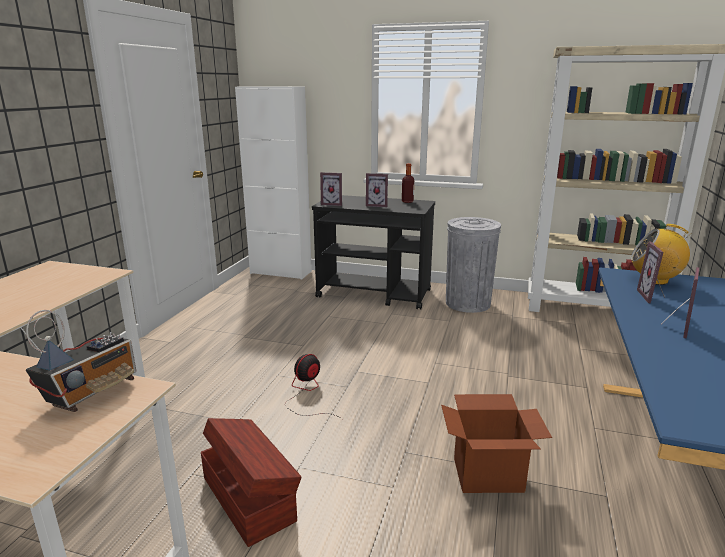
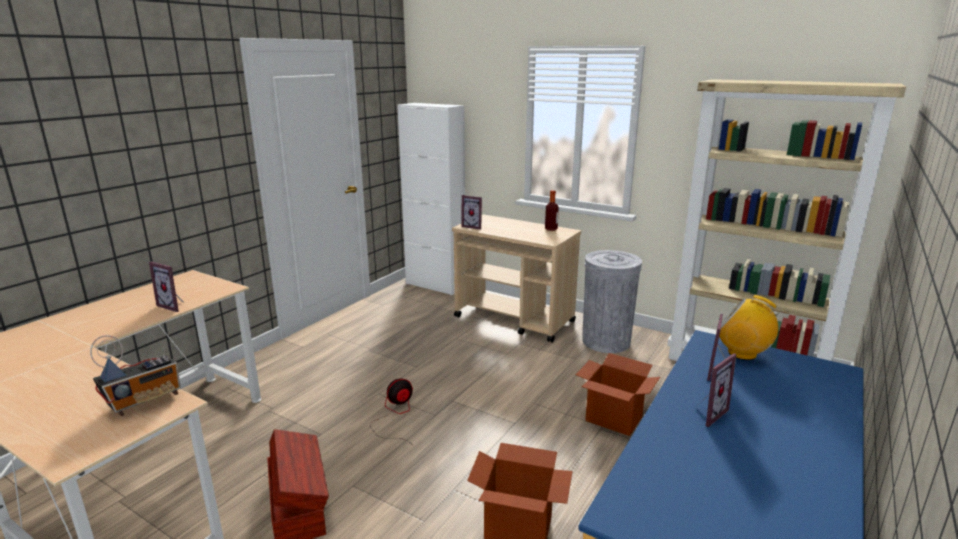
camera: 15 degrees right, 0 degrees up
(375, 294) = (515, 319): black cart -> beige cart
(377, 205) = (516, 231): picture frame -> picture frame (174, 305)
(513, 366) = (613, 419): none -> cardboard box

